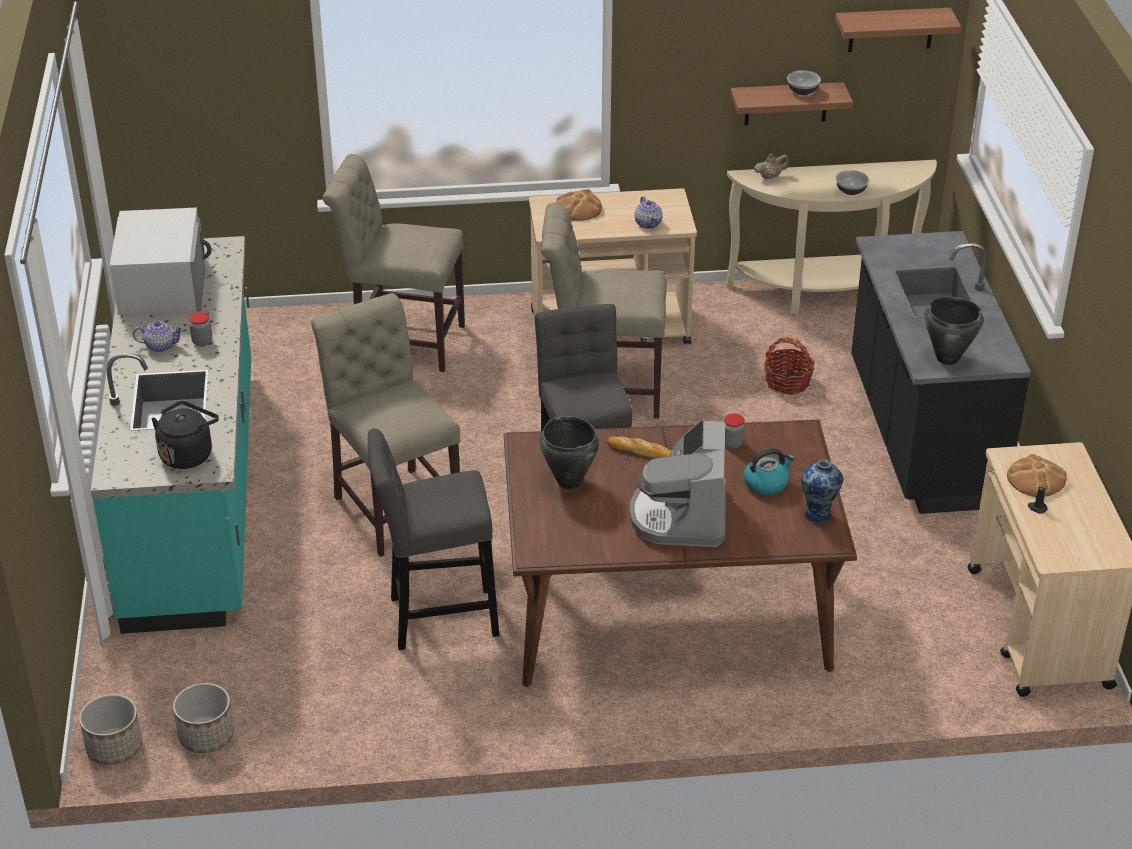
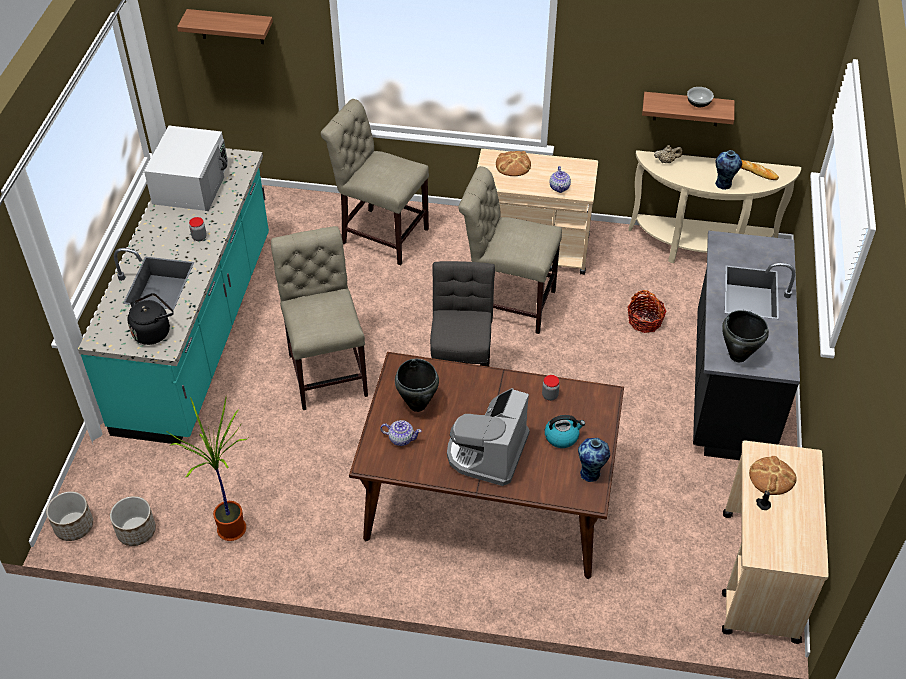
camera: 15 degrees right, 10 degrees up
(160, 346) = (169, 235): teapot -> teapot (401, 438)
(338, 711) = (230, 531): none -> potted plant
(437, 618) = (324, 469): grey stool -> none
(639, 451) = (478, 388): bread -> bread (757, 172)
(851, 191) = (723, 185): bowl -> vase
(891, 30) = (776, 67): shelf -> shelf (231, 26)

